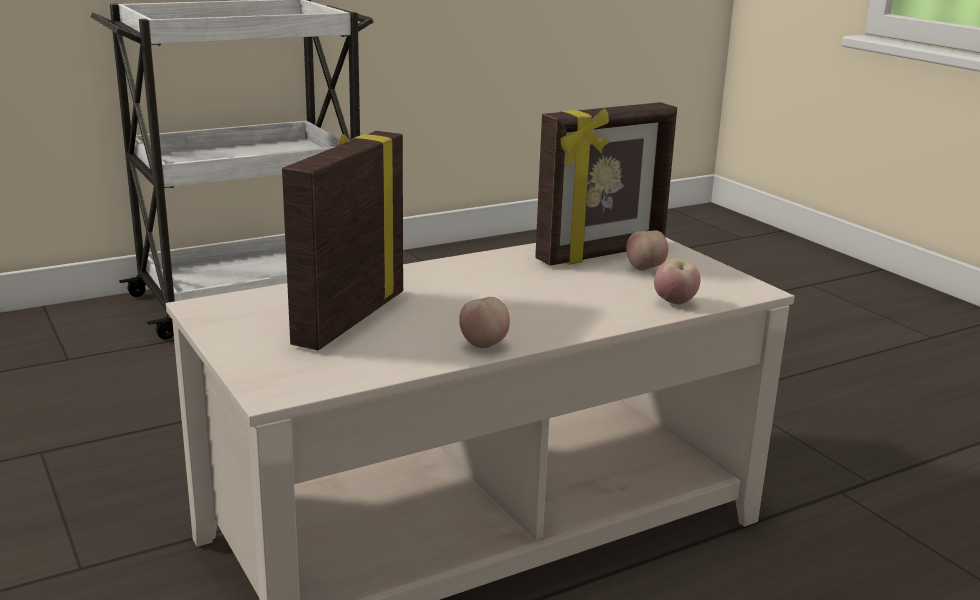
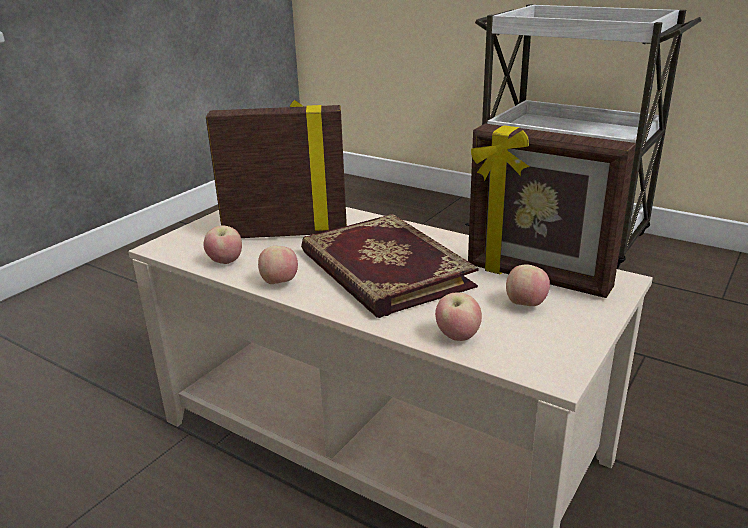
camera: 65 degrees right, 5 degrees up
(387, 362) = (225, 262): none -> apple
(513, 298) = (382, 270): none -> book

